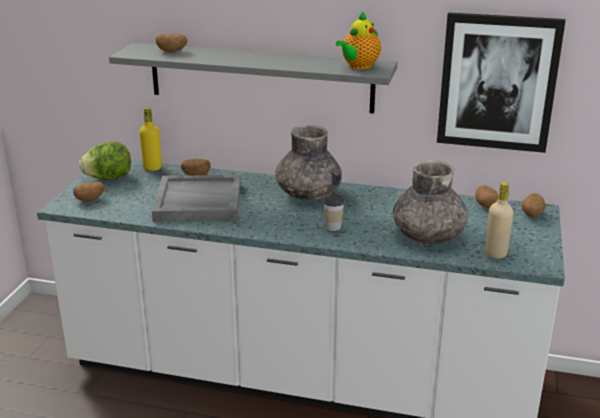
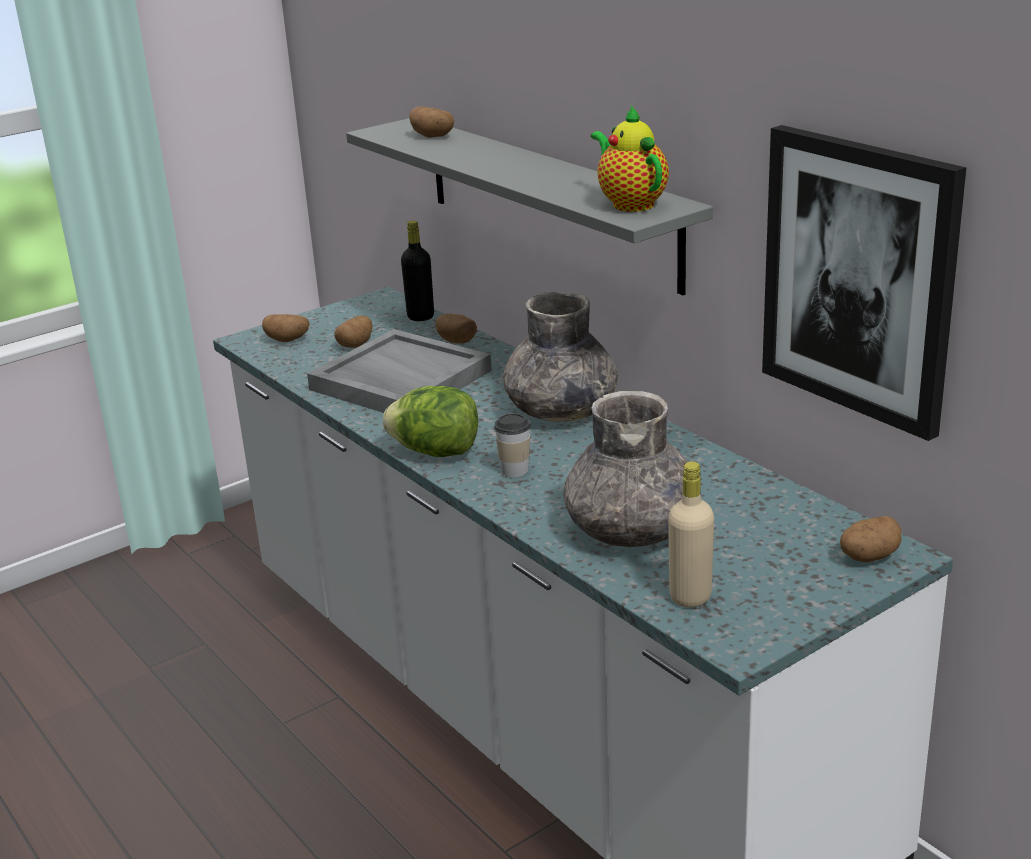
camera: 40 degrees right, 0 degrees up
(109, 178) = (350, 317): lettuce -> lettuce (436, 452)
(152, 167) = (420, 316): yellow bottle -> black bottle
(358, 66) = (630, 203): teapot -> teapot turned 75 degrees clockwise
(485, 205) = (810, 514): potato -> potato (356, 344)

